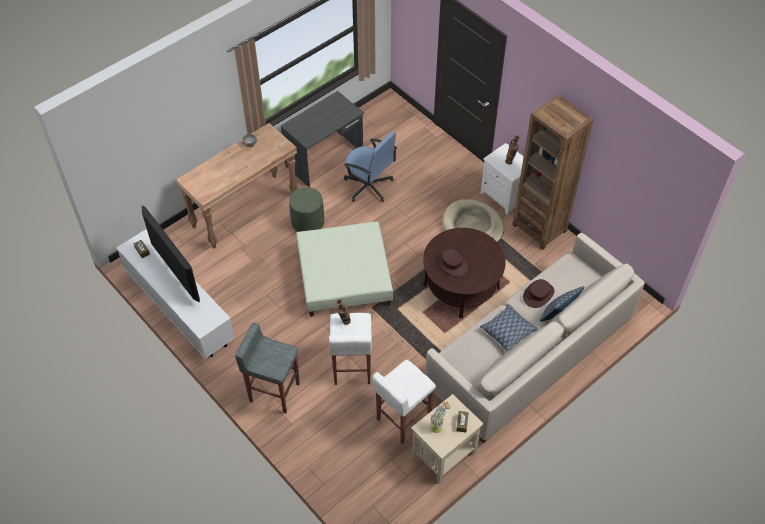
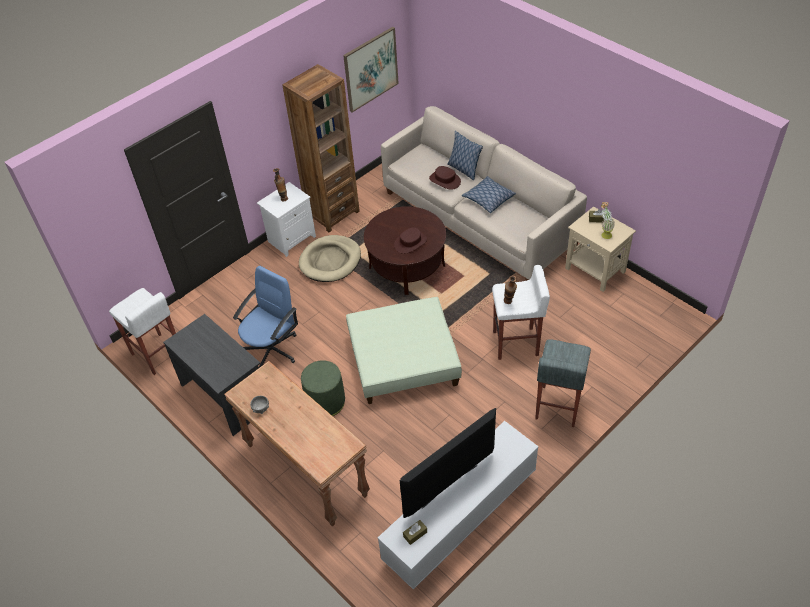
camera: 90 degrees left, 5 degrees down
(402, 419) = (566, 300): white stool -> white stool (157, 354)
(642, 189) = (371, 69): none -> picture

